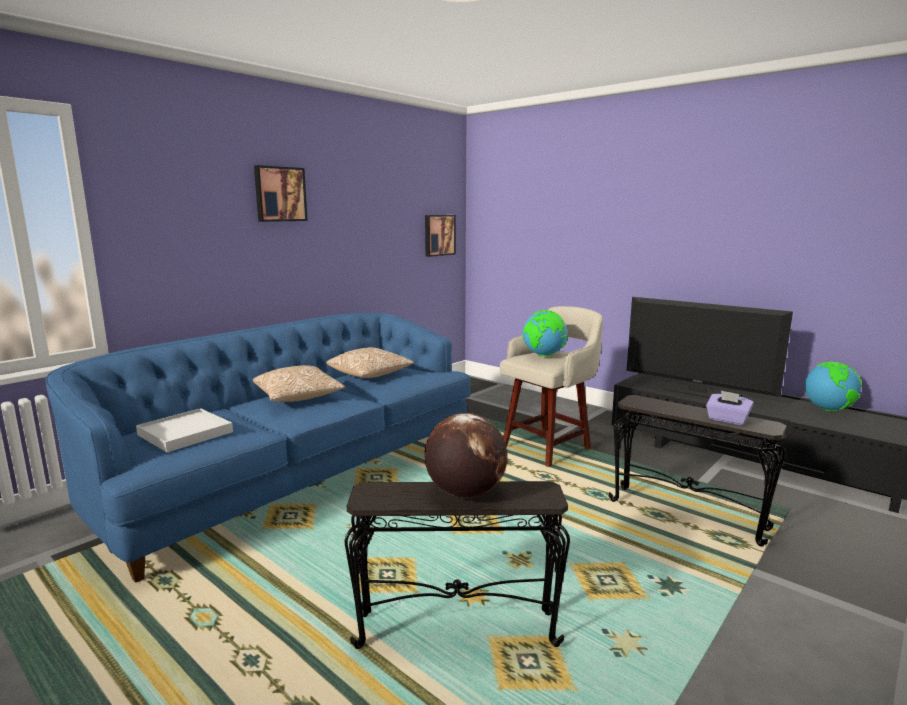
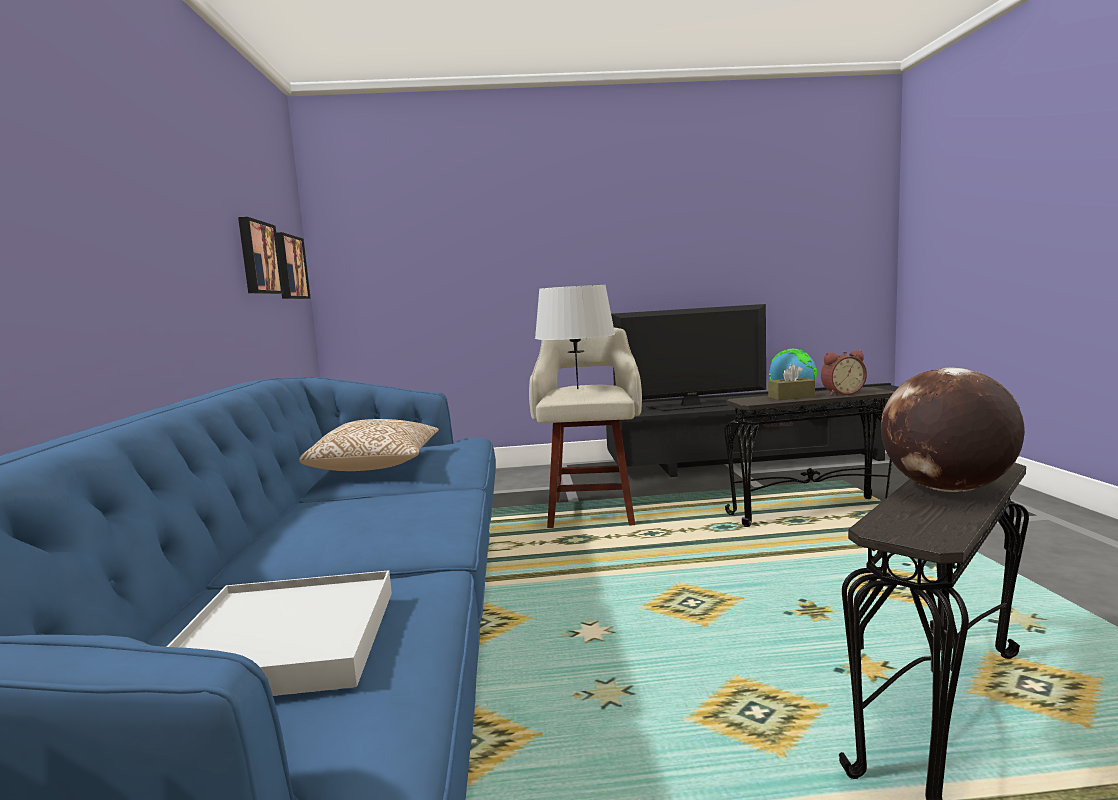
camera: 45 degrees left, 5 degrees down
(279, 194) = (104, 137): picture -> picture (257, 258)
(298, 397) = (350, 517): pillow -> none
(543, 355) = (578, 389): globe -> grey table lamp
(676, 409) = (791, 397): none -> brown tissue box
(727, 420) = (841, 393): purple tissue box -> alarm clock

